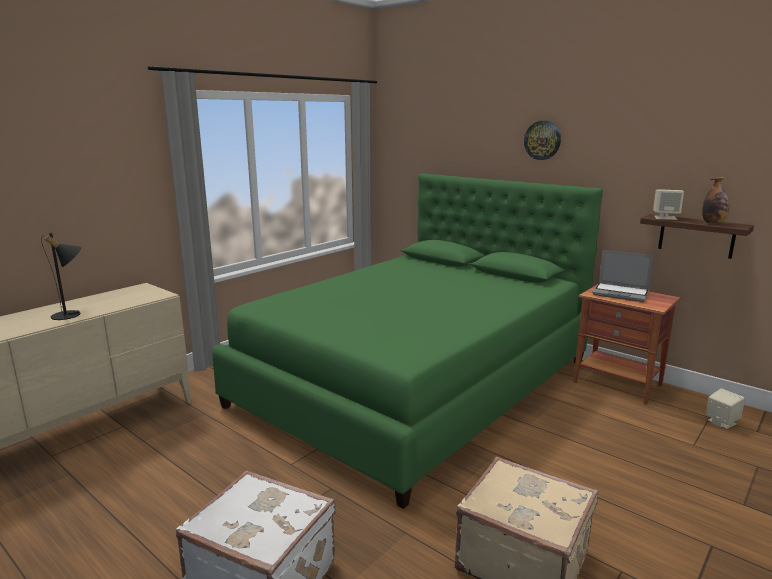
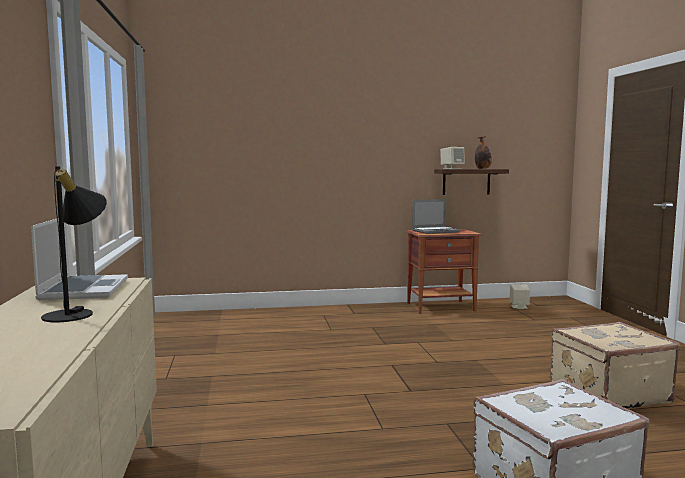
camera: 50 degrees left, 10 degrees down
(130, 296) = (83, 289): none -> laptop
(416, 383) = (331, 347): green bed -> none
(542, 140) = (341, 114): wall clock -> none

